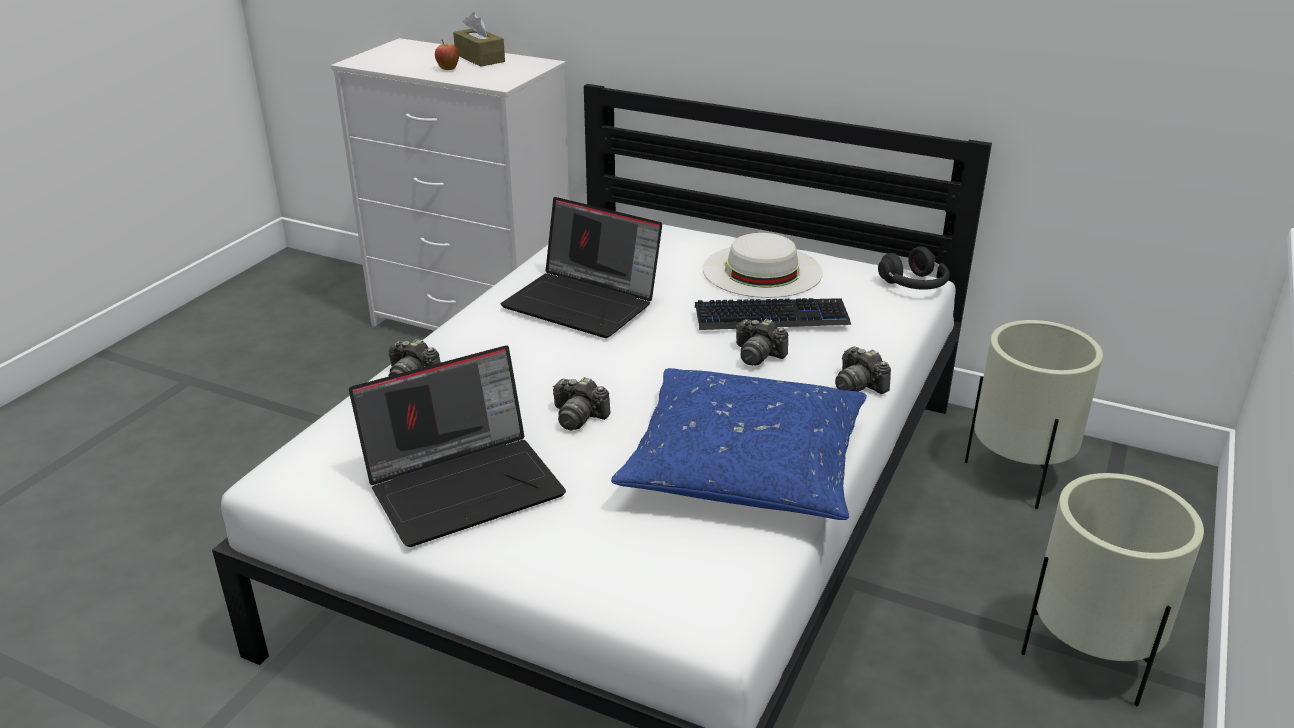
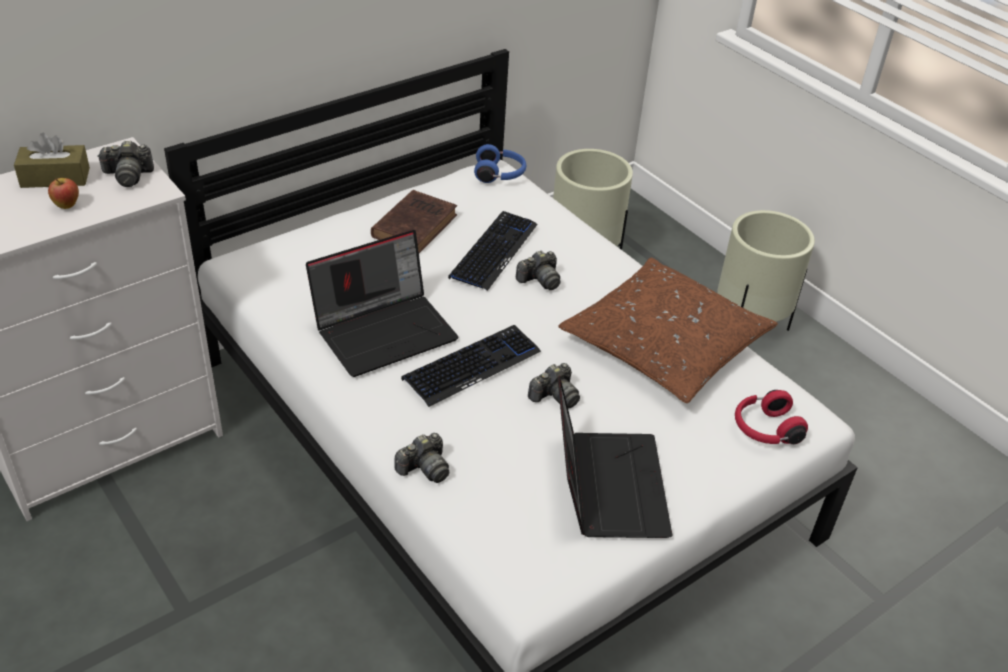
camera: 65 degrees left, 10 degrees up
(577, 358) = (472, 366): none -> keyboard
(658, 581) = (764, 429): none -> red headphones
(744, 464) = (664, 344): blue pillow -> brown pillow
(762, 270) = (416, 225): white hat -> brown book
(858, 385) = (607, 257): camera -> camera (128, 176)
(915, 285) = (500, 174): black headphones -> blue headphones

